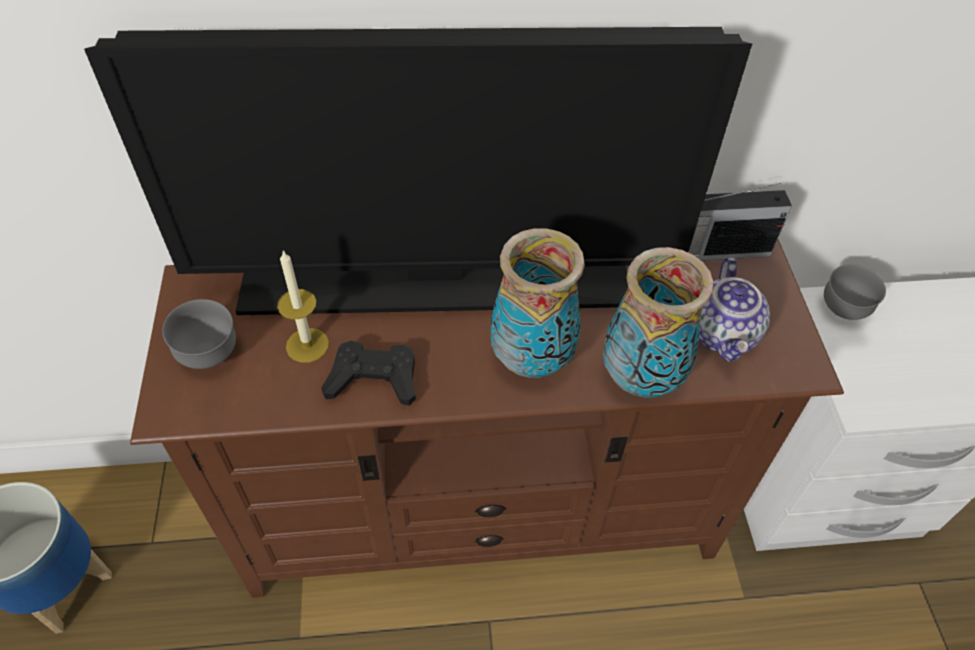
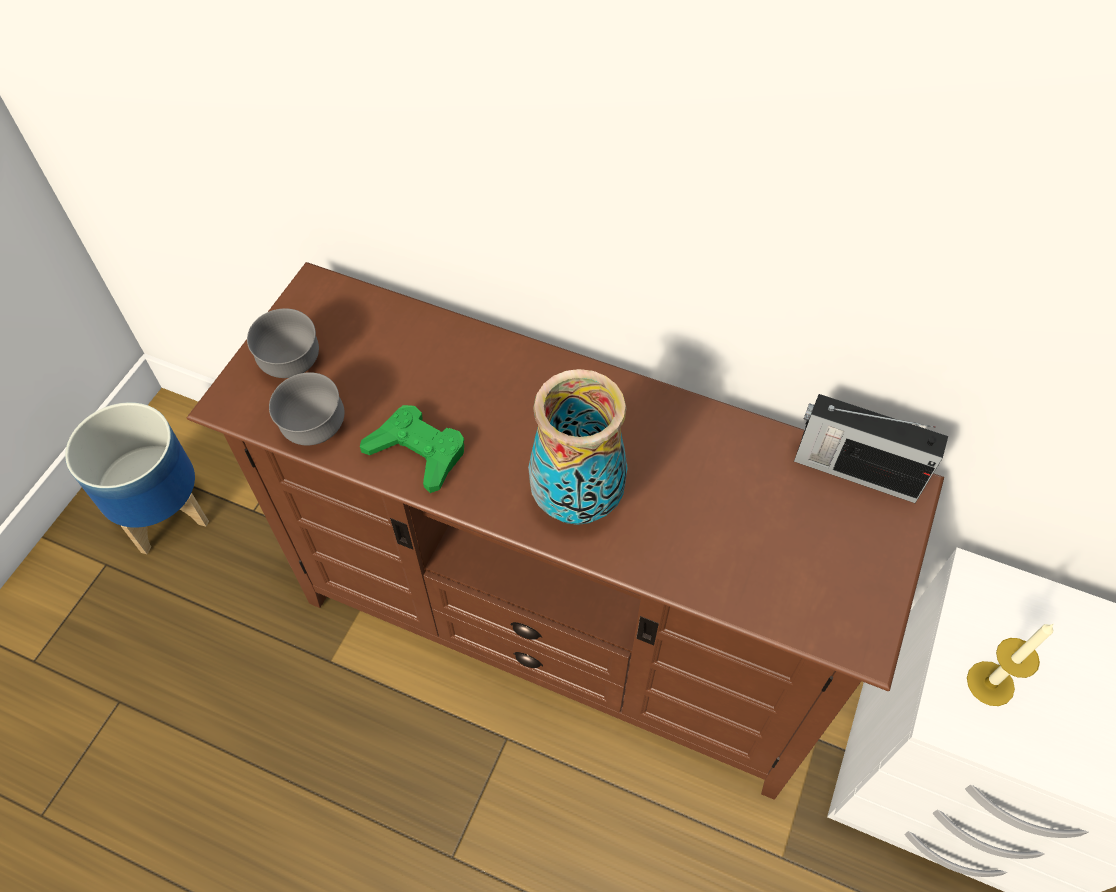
camera: 30 degrees right, 5 degrees up
(307, 345) = (380, 393): candle -> candle (990, 683)
(373, 378) = (418, 452): black game controller -> green game controller
(438, 284) = (536, 384): television -> none
(640, 379) = (673, 571): vase -> none
(723, 335) = (796, 566): teapot -> none
(843, 310) = (1008, 602): grey bowl -> grey bowl (315, 430)

